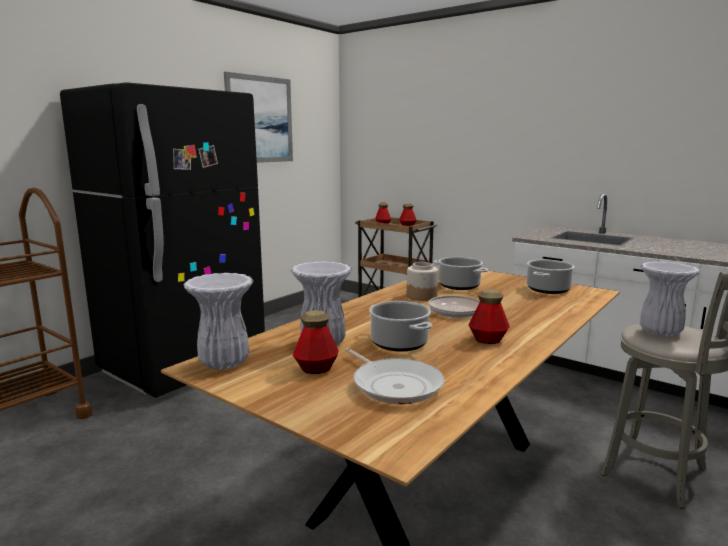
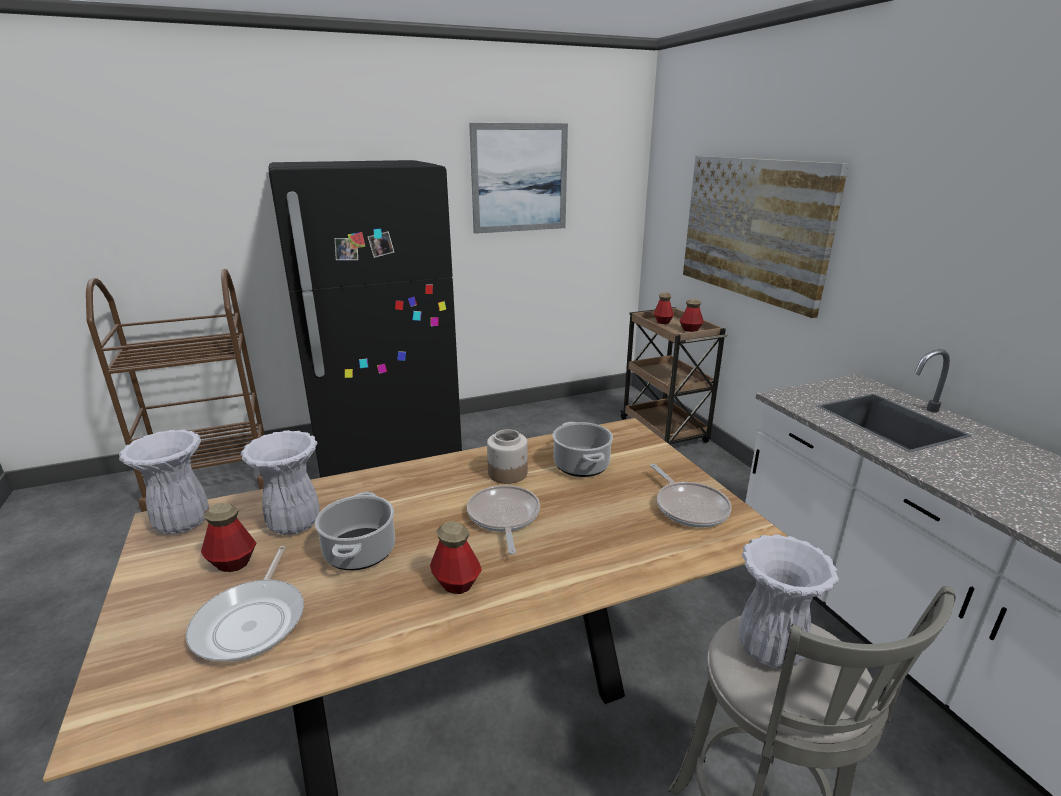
camera: 30 degrees right, 10 degrees up
(445, 148) = (753, 228): none -> picture
(548, 289) = (689, 507): cooking pot -> frying pan

